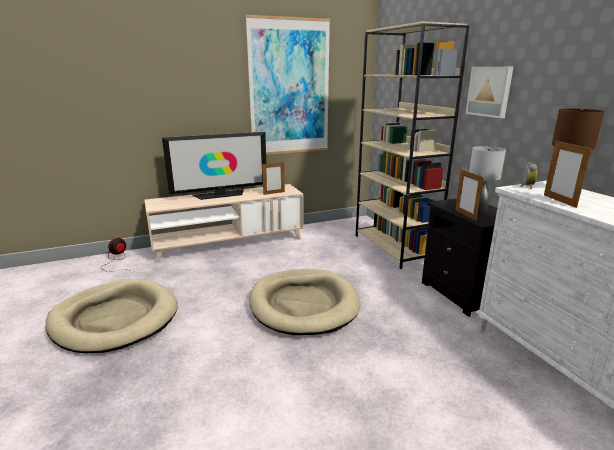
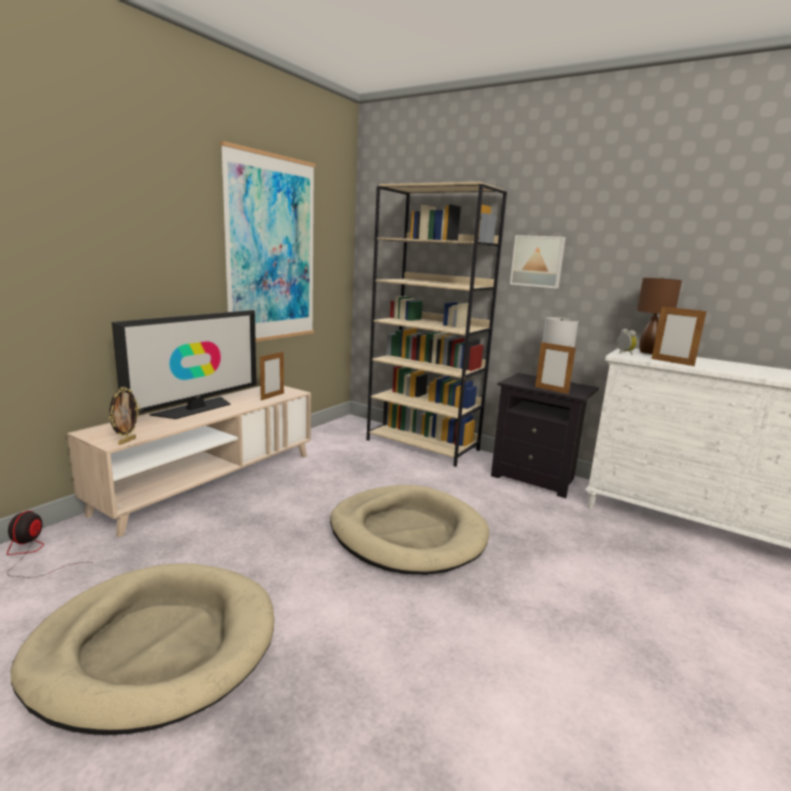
camera: 35 degrees left, 5 degrees down
(161, 208) = (126, 441): none -> picture frame

